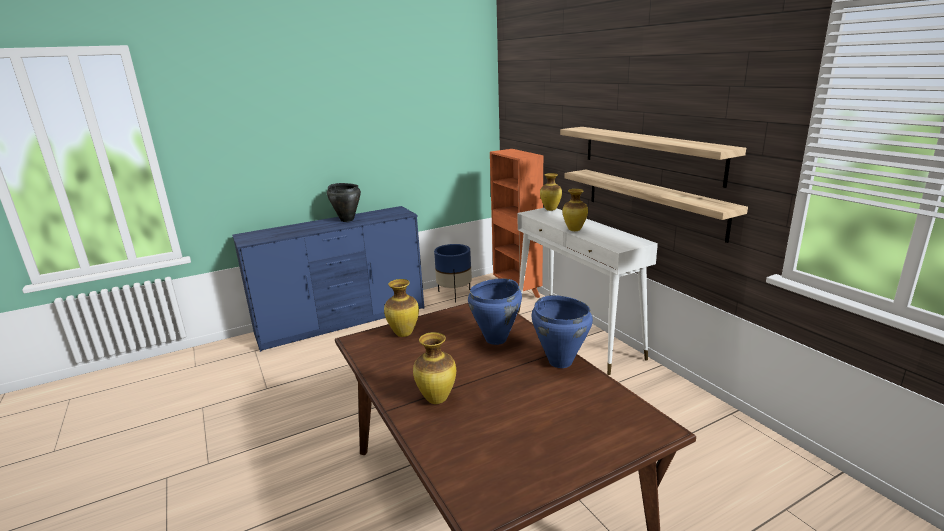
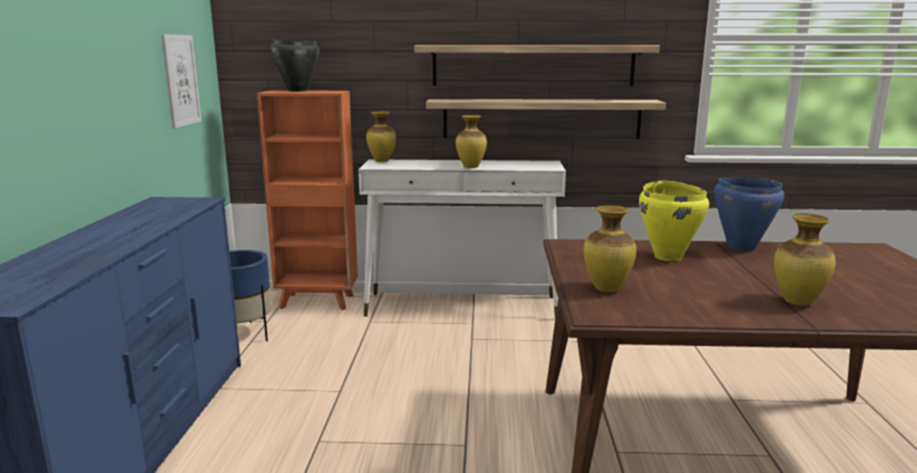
camera: 60 degrees left, 5 degrees down
(347, 220) = (121, 227): black cooking pot -> black cooking pot (297, 91)
(450, 141) = (181, 80): none -> picture
(496, 339) = (668, 257): blue cooking pot -> yellow cooking pot

